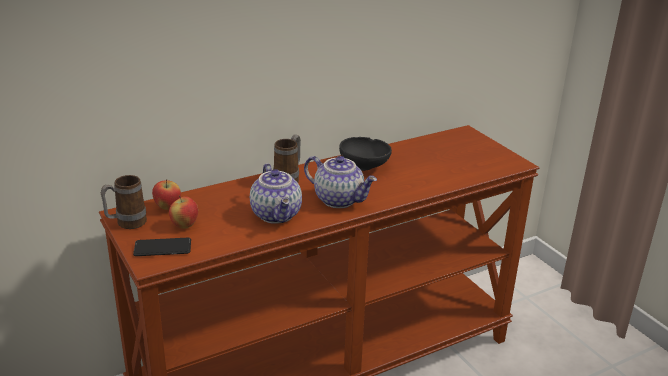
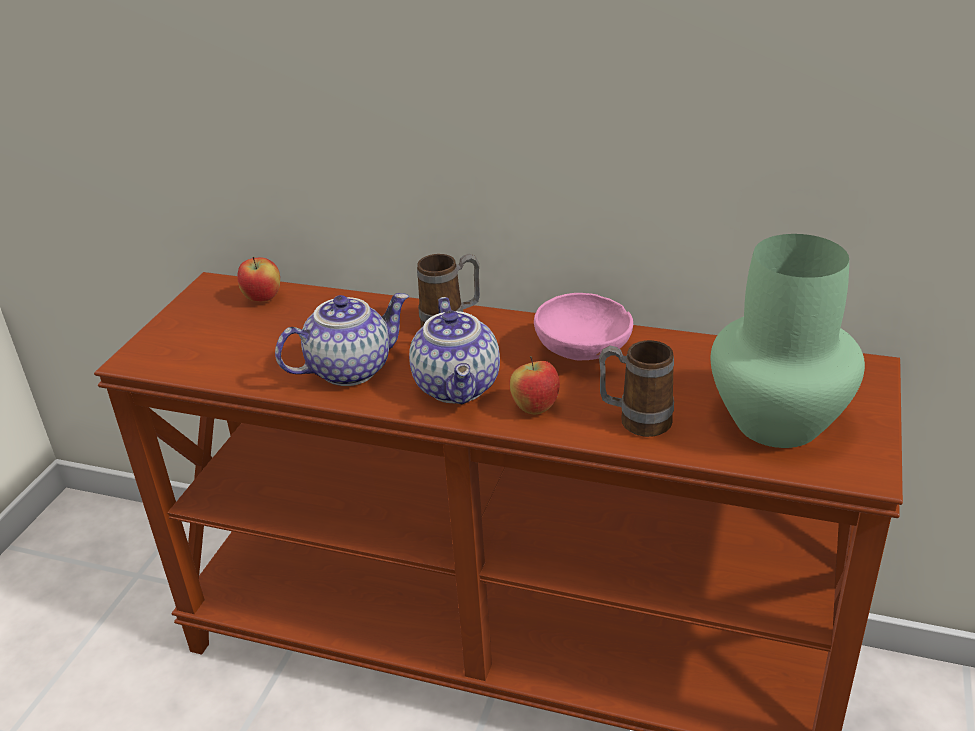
camera: 50 degrees right, 5 degrees up
(126, 224) = (195, 299): mug -> mug (635, 421)
(162, 248) = (173, 347): phone -> none
(184, 225) = (238, 330): apple -> apple (535, 408)
(277, 215) = (350, 369): teapot -> teapot turned 150 degrees counterclockwise
(365, 167) = (585, 353): black bowl -> pink bowl
(470, 161) = (776, 423): none -> green vase

